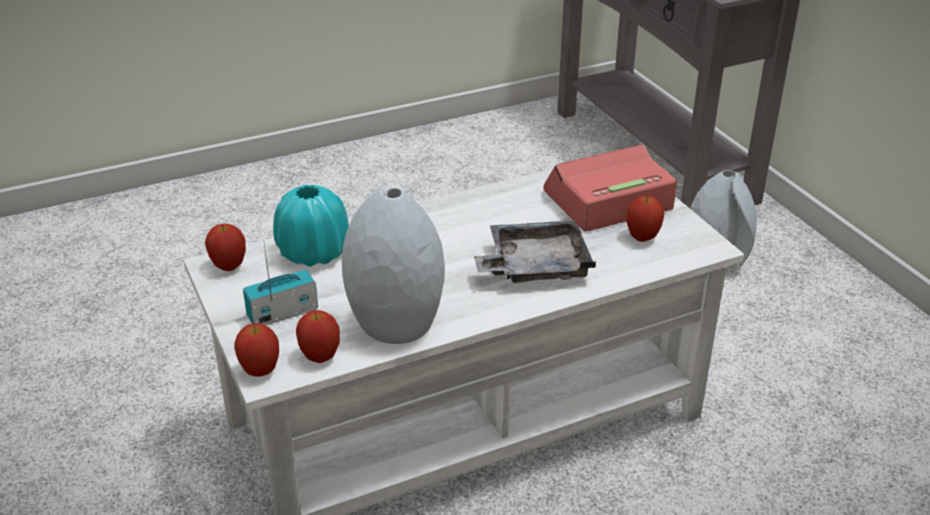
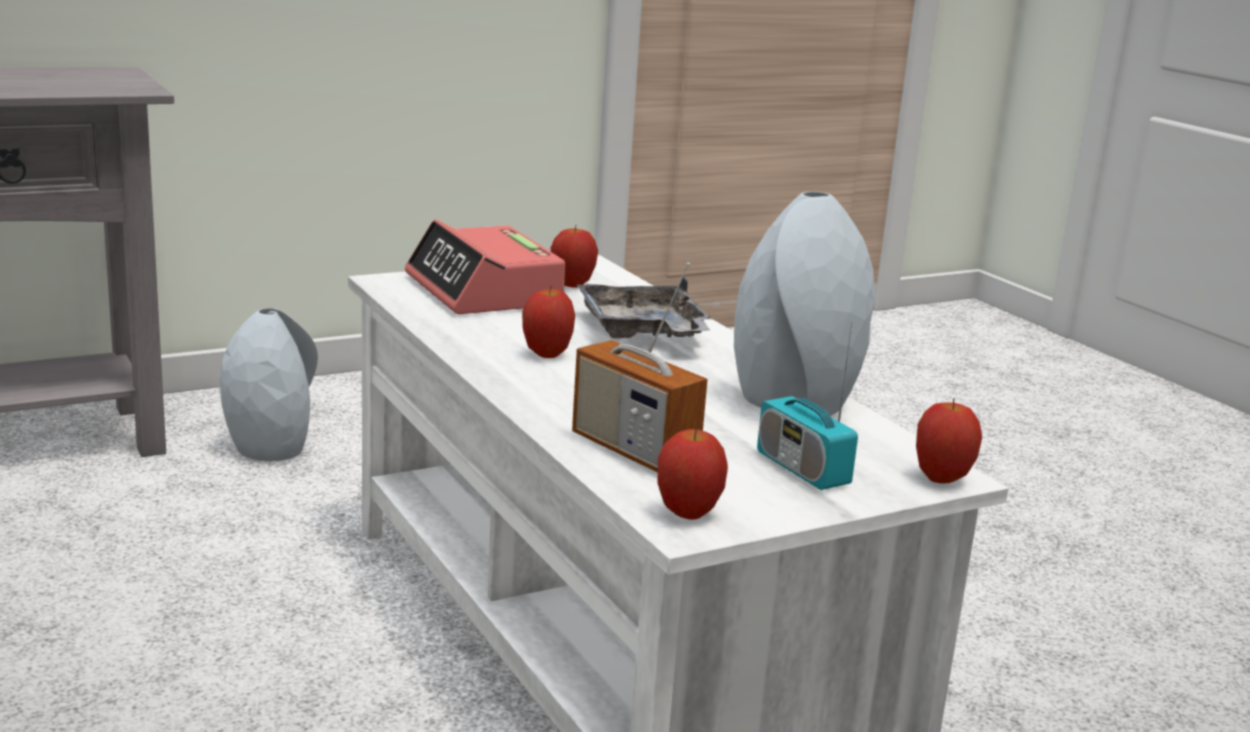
camera: 95 degrees left, 15 degrees down
(314, 253) = (634, 451): turquoise vase -> radio
(320, 357) = (889, 444): apple -> apple (547, 355)

